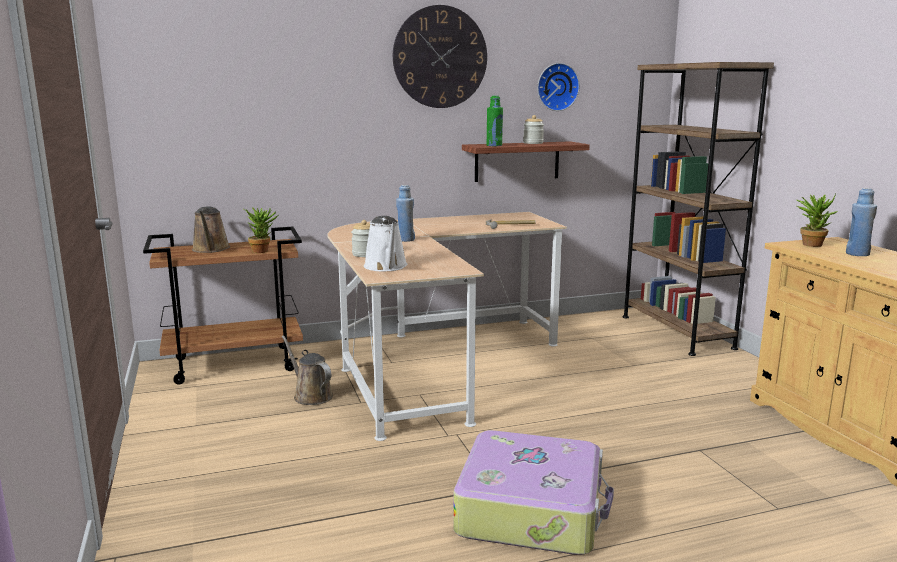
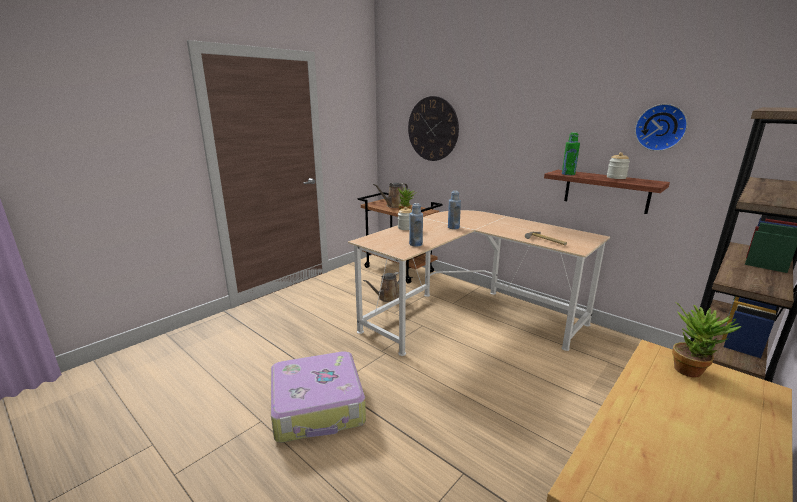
camera: 60 degrees right, 5 degrees up
(311, 395) = (387, 298): brown watering can -> brown watering can turned 150 degrees counterclockwise
(386, 267) = (385, 237): white watering can -> none
(440, 57) = (548, 99): wall clock -> wall clock (432, 129)
(857, 254) = (694, 408): blue bottle -> blue bottle (415, 244)

